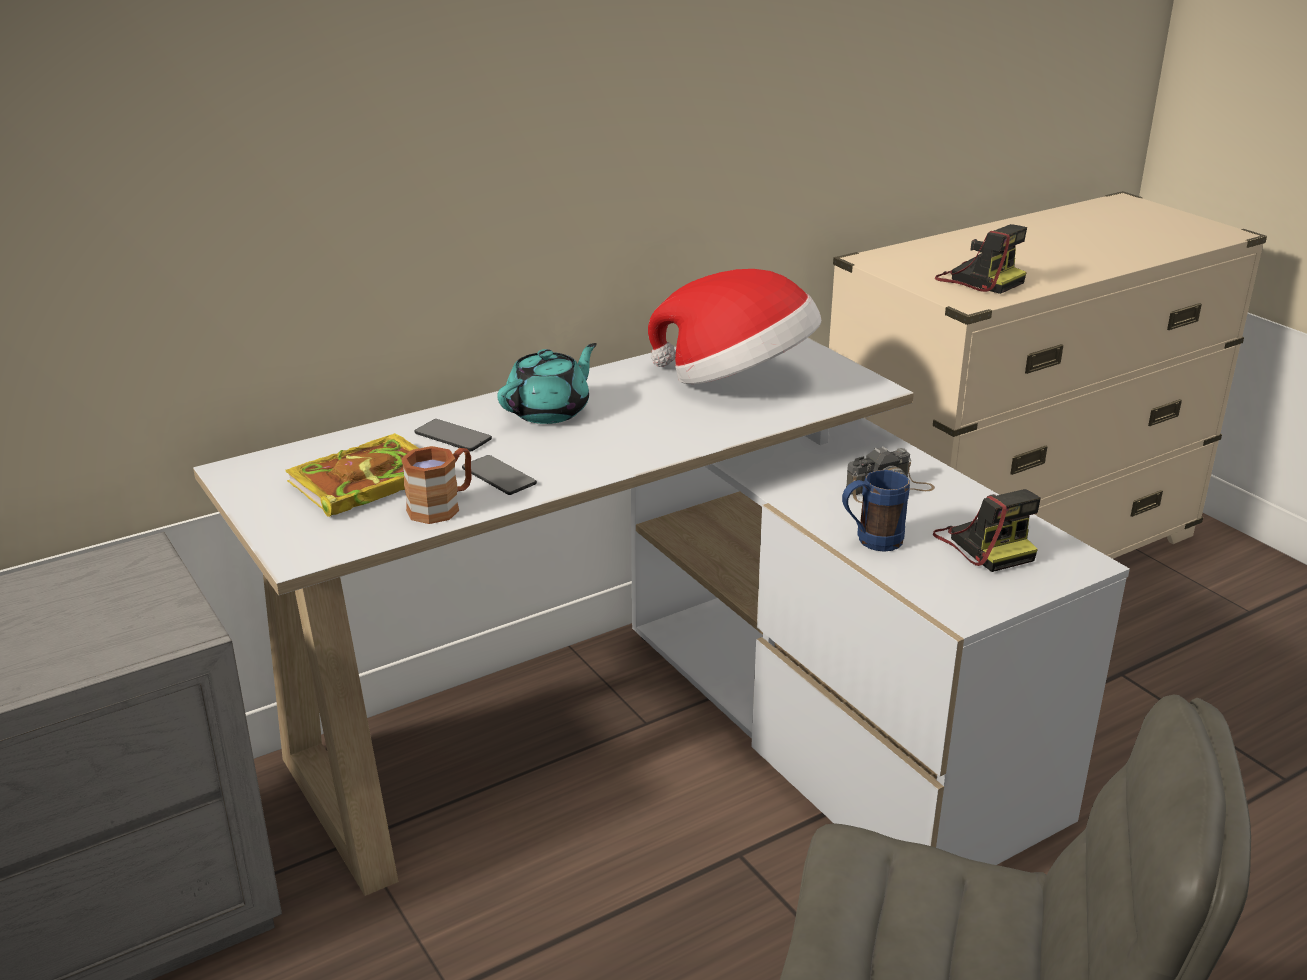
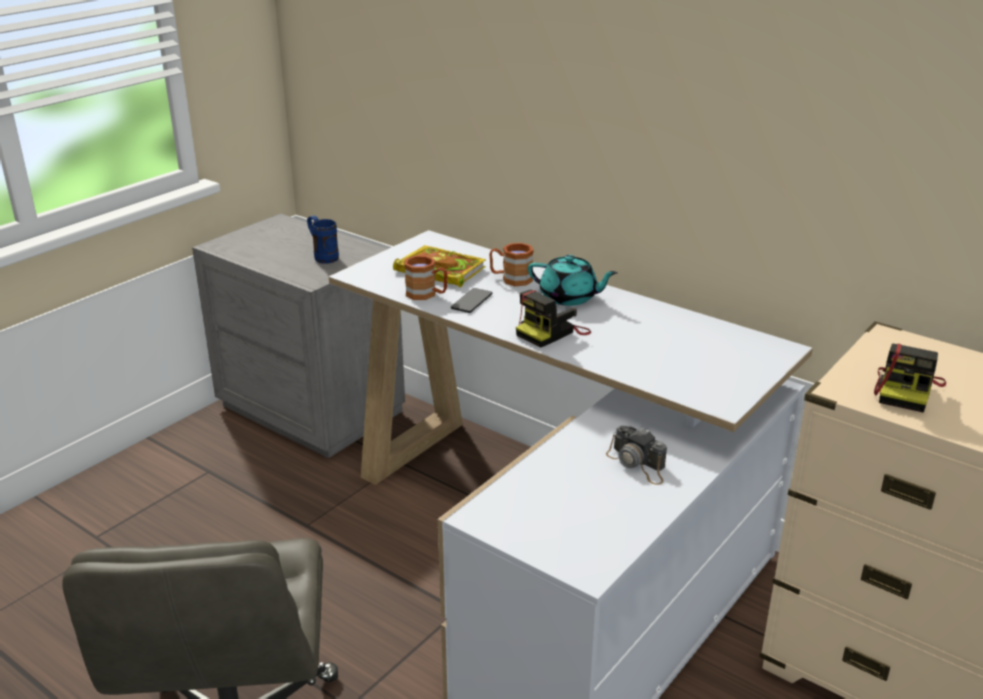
camera: 70 degrees right, 0 degrees up
(453, 437) = (511, 279): phone -> brown mug
(737, 379) = (681, 349): hat -> none
(870, 542) = (549, 466): blue mug -> blue mug (323, 256)
(984, 544) = (583, 518): camera -> camera (552, 332)

